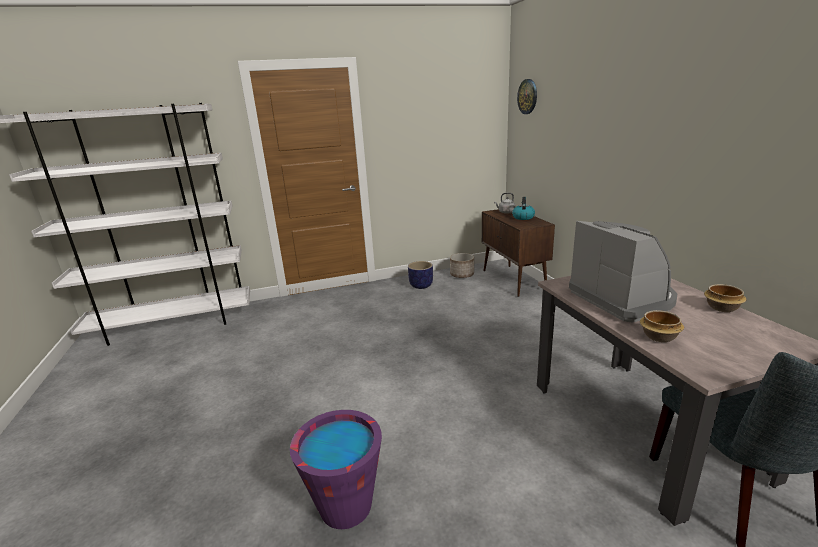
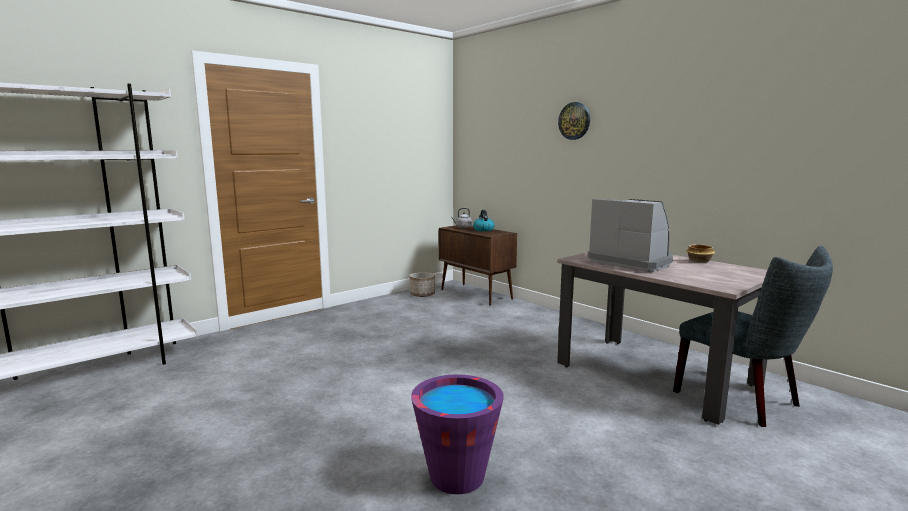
camera: 25 degrees left, 10 degrees down
(421, 285) = (386, 306): planter -> none
(527, 96) = (477, 119): wall clock -> wall clock (574, 121)
(659, 337) = (679, 277): bowl -> none

